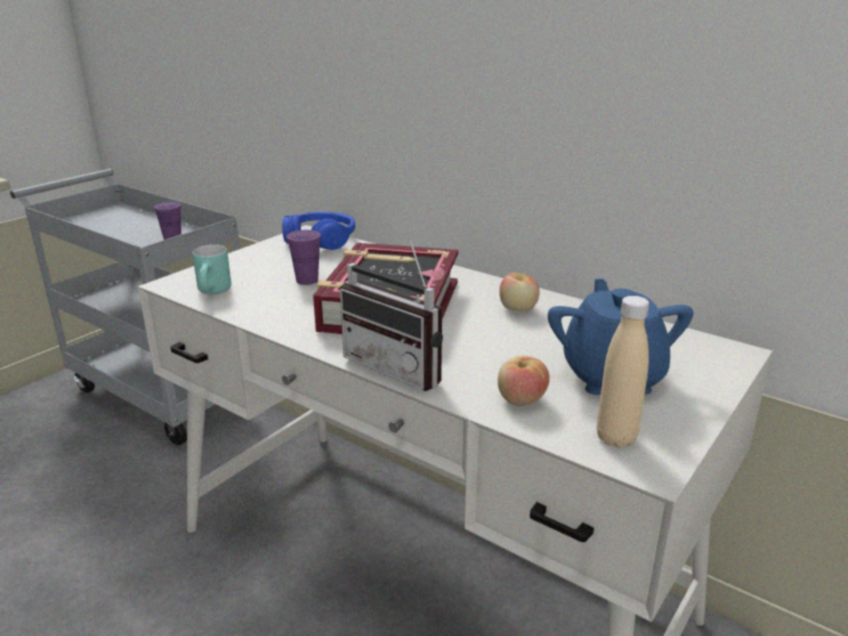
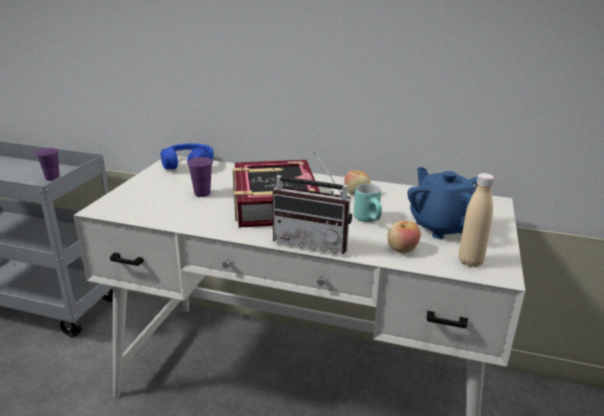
camera: 20 degrees left, 0 degrees up
(215, 293) = (141, 211): turquoise mug -> turquoise mug (370, 220)

